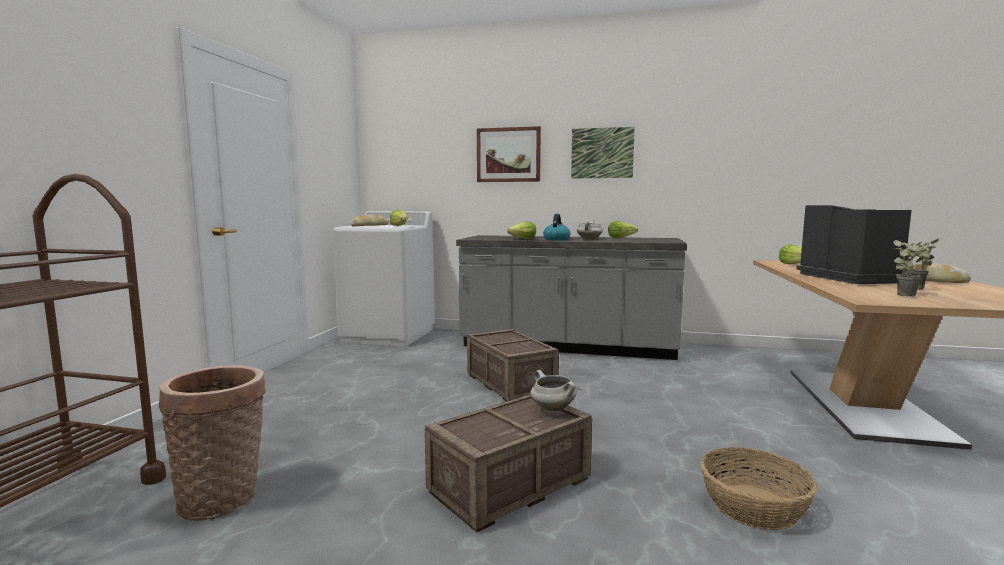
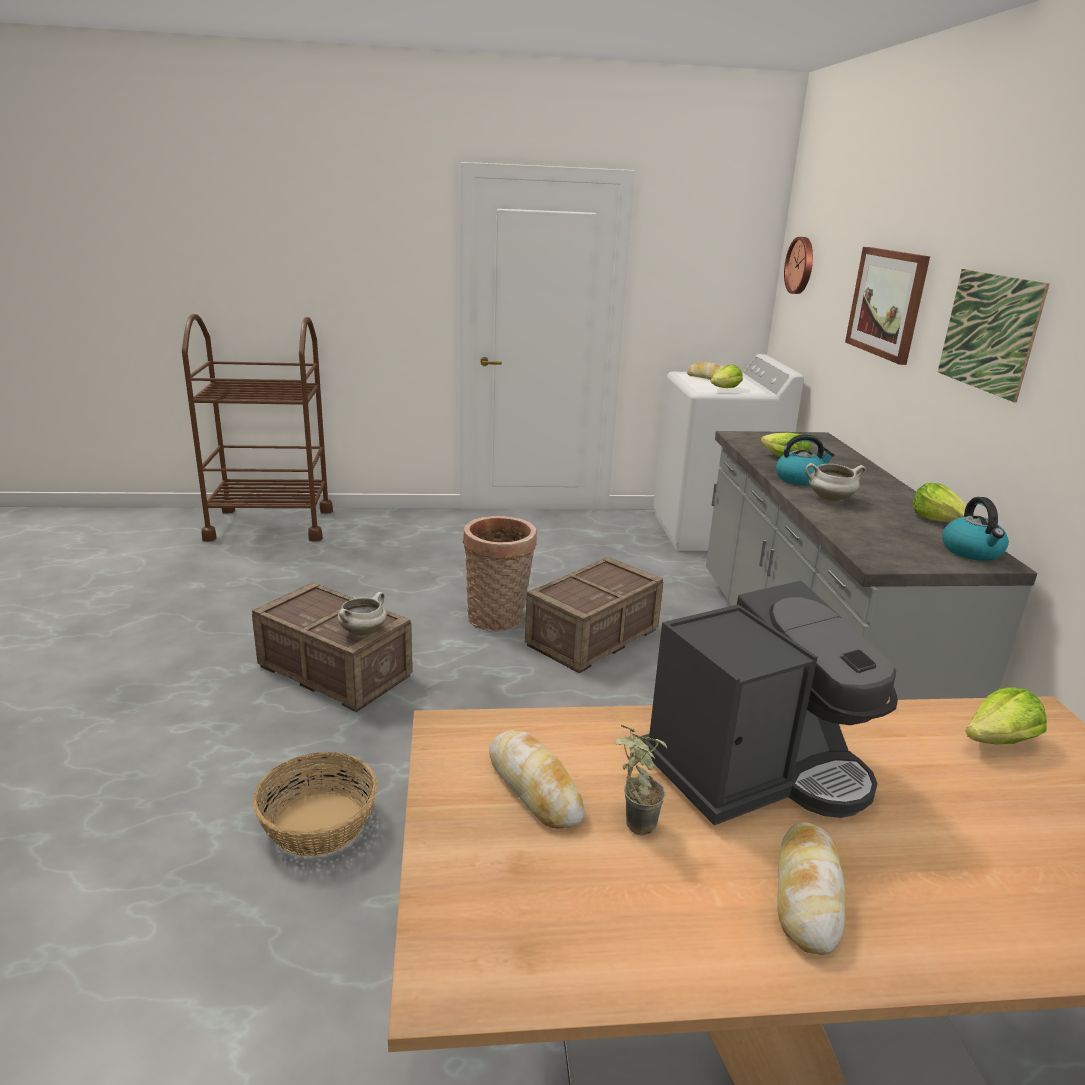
camera: 70 degrees right, 15 degrees up
(223, 498) = (295, 567): basket -> basket (498, 619)
(394, 149) = (801, 265): none -> wall clock
(658, 238) = (972, 552): none -> kettle
(907, 295) = (534, 787): potted plant -> bread

